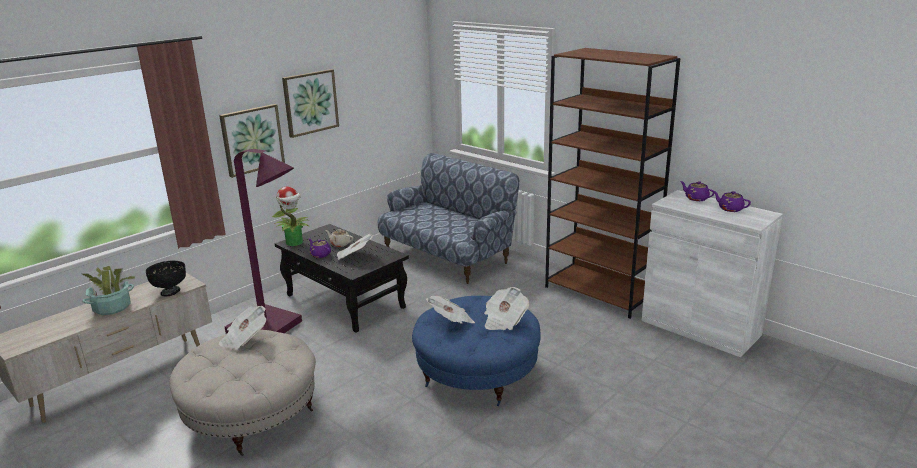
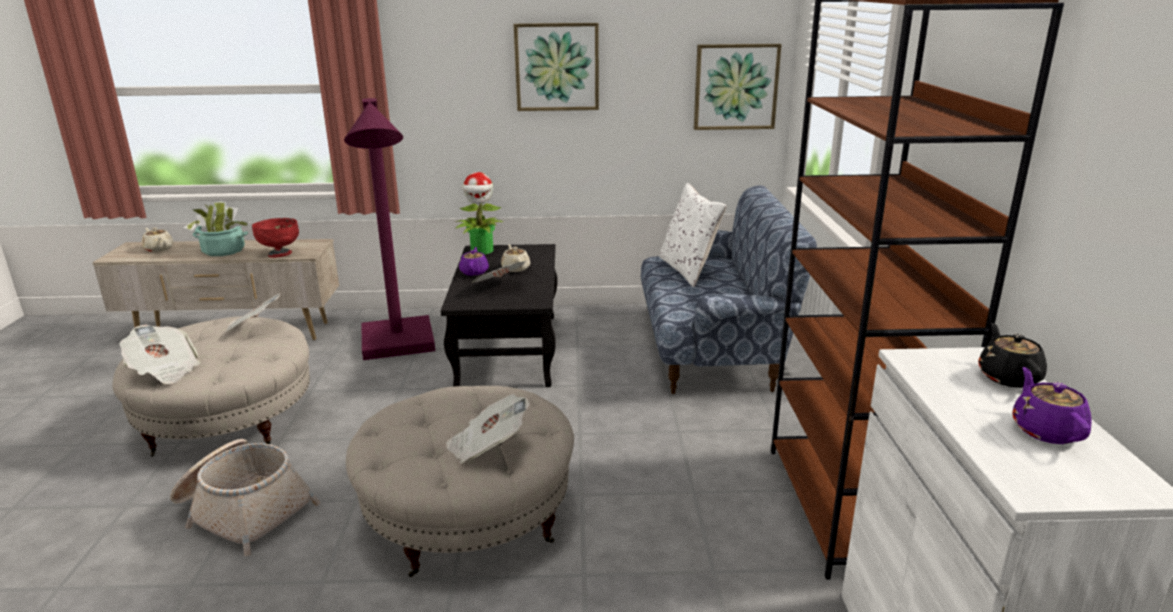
camera: 45 degrees right, 0 degrees up
(42, 329) = (159, 249): none -> beige teapot
(170, 292) = (280, 254): black bowl -> red bowl
(252, 139) = (460, 102): picture -> picture (735, 87)
(364, 437) = (243, 510): none -> basket
(419, 214) = (688, 270): none -> white pillow
(451, 321) = (434, 411): newspaper -> newspaper (165, 370)
(477, 374) = (468, 516): blue ottoman -> beige ottoman
(696, 198) = (1008, 377): purple teapot -> black teapot

